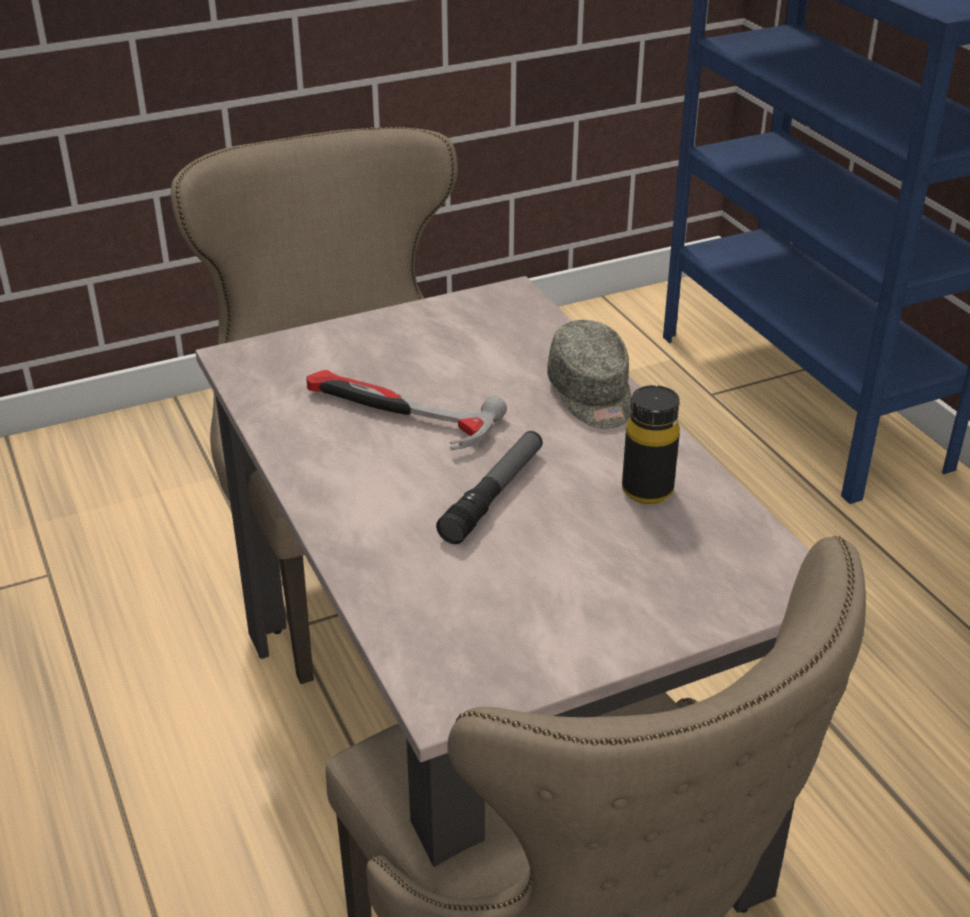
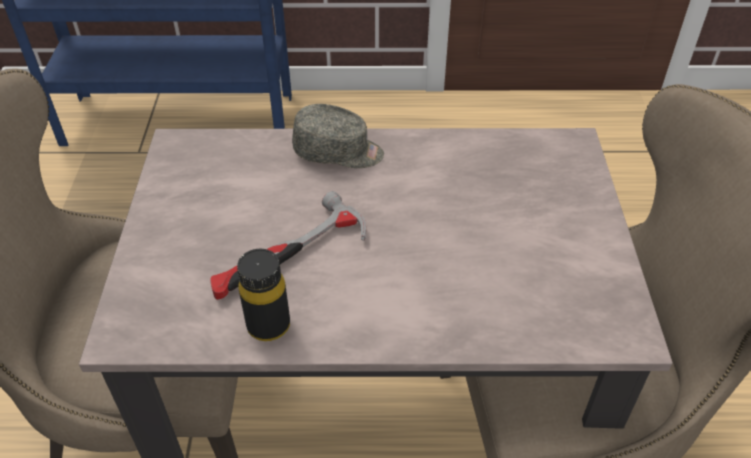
camera: 65 degrees left, 10 degrees up
(493, 495) = (423, 238): flashlight -> none
(647, 490) = (459, 167): black bottle -> black bottle (268, 325)

